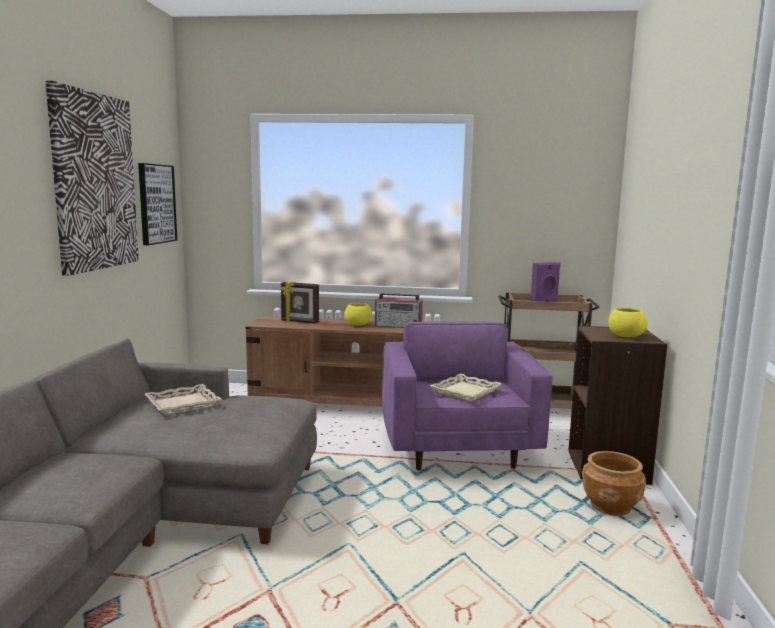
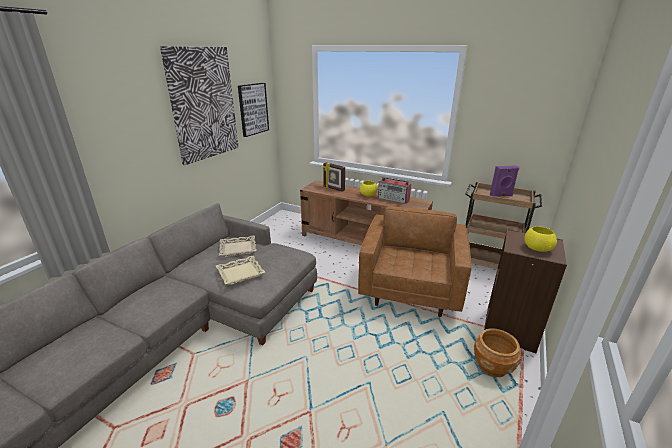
camera: 20 degrees right, 15 degrees up
(457, 448) = (410, 291): purple armchair -> brown armchair
(465, 391) = (412, 263): beige tray -> beige tray (240, 273)

